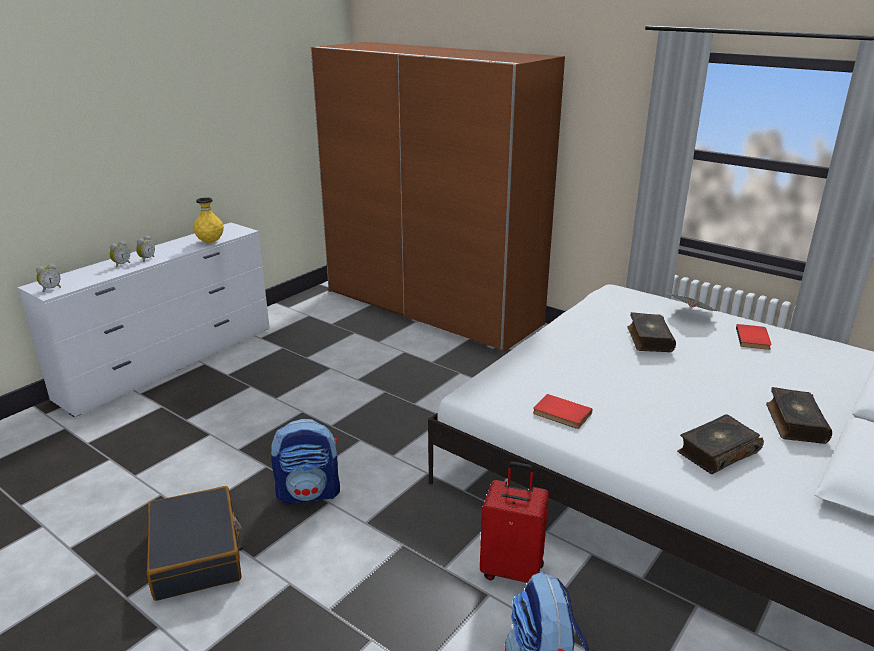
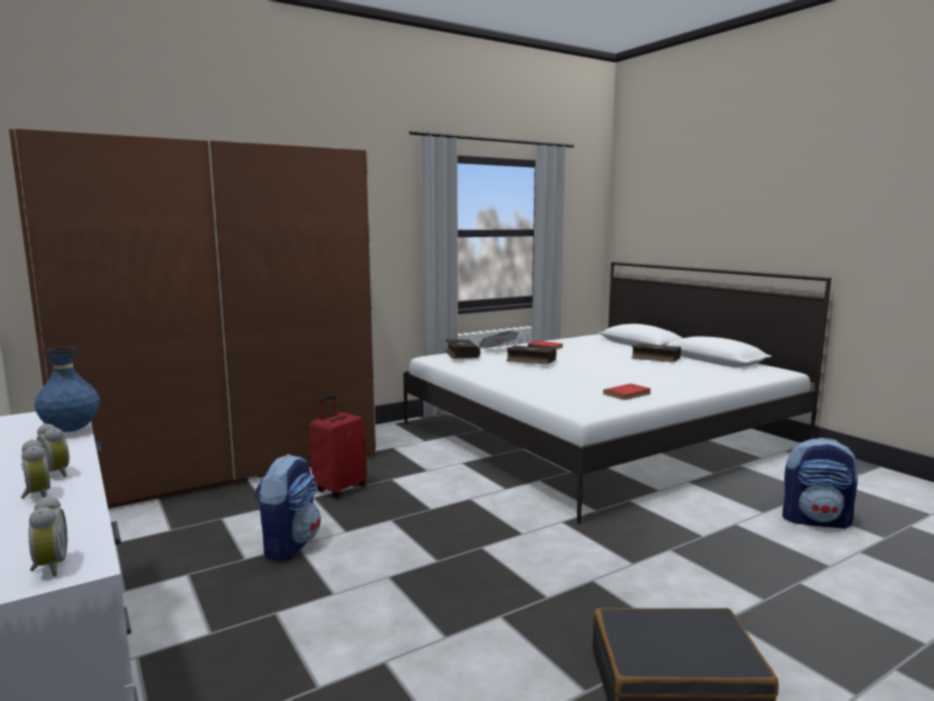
camera: 70 degrees left, 15 degrees down
(210, 242) = (71, 430): yellow vase -> blue vase
(309, 493) = (570, 590): backpack -> backpack (289, 545)
(512, 570) = (706, 510): red suitcase -> red suitcase (339, 489)
(717, 452) = (686, 374): book -> book (461, 355)

